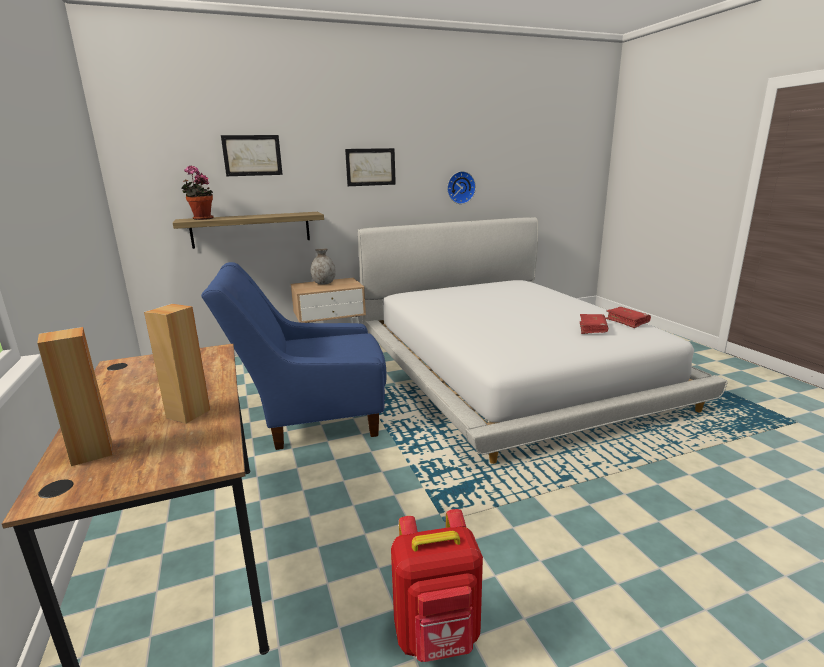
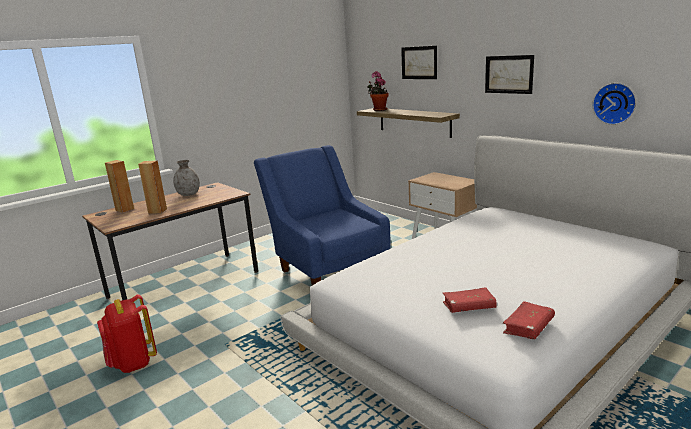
camera: 70 degrees right, 0 degrees up
(323, 283) = (447, 178): grey vase -> grey vase (189, 194)

